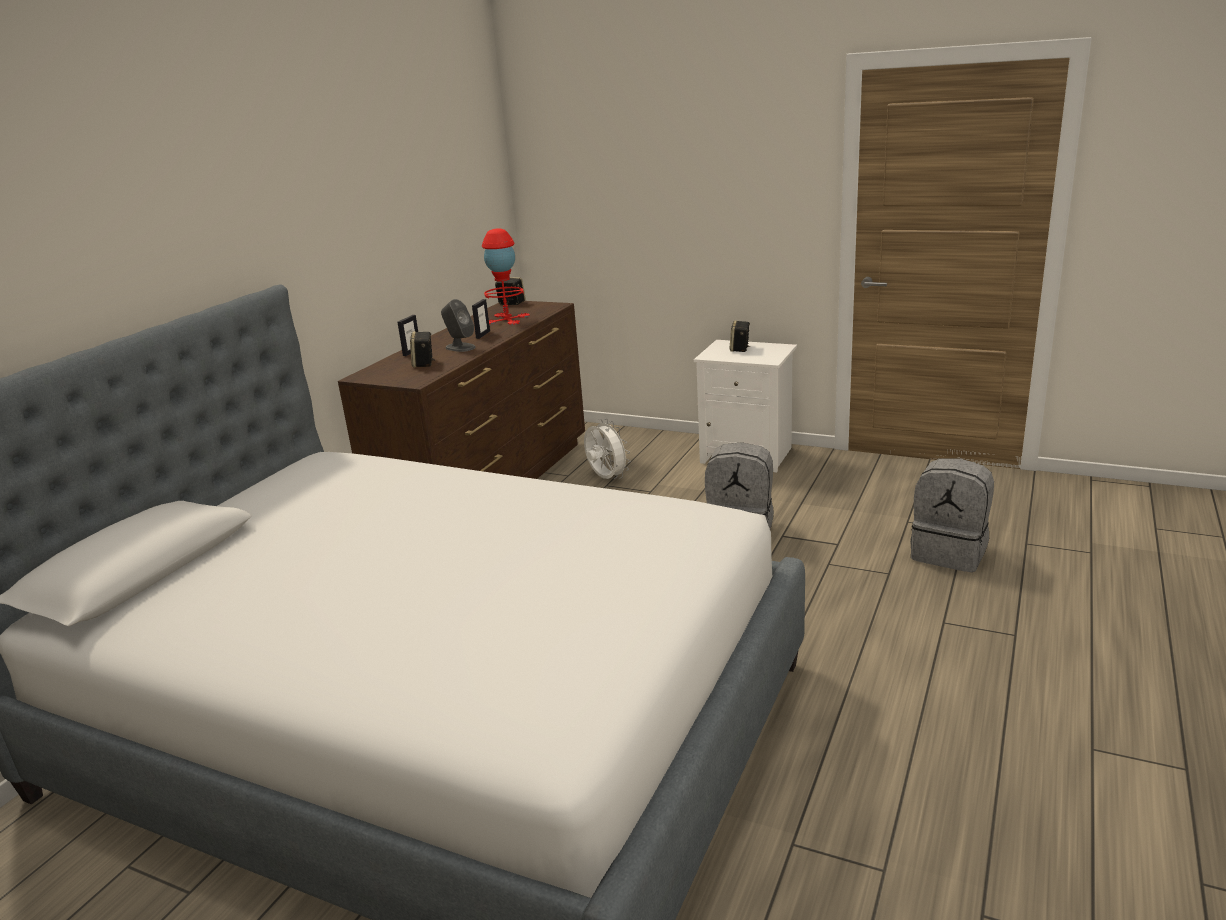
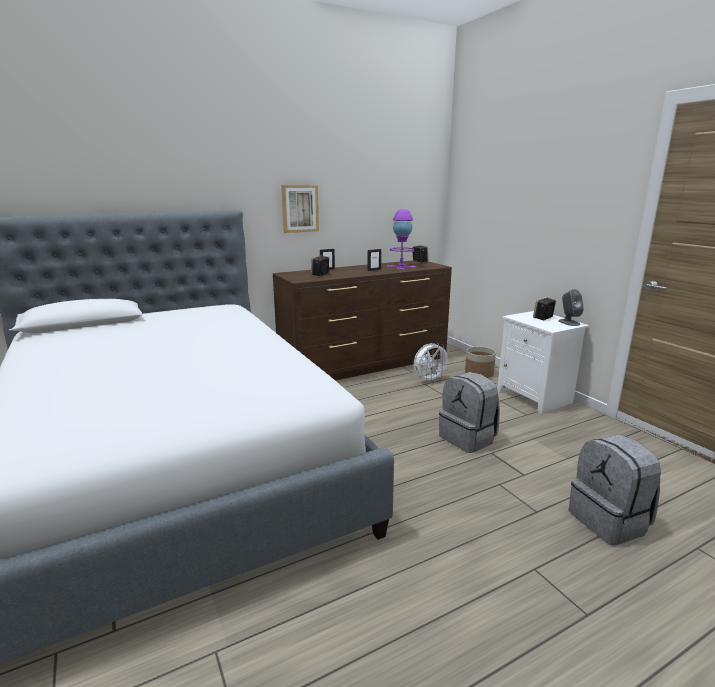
camera: 35 degrees right, 5 degrees down
(349, 259) = (300, 208): none -> picture
(460, 347) = (351, 272): grey speaker -> grey speaker (569, 322)
(507, 319) = (401, 266): red table lamp -> purple table lamp
(606, 479) = (429, 380): white fan -> white fan turned 60 degrees clockwise
(652, 448) = (479, 373): none -> planter

